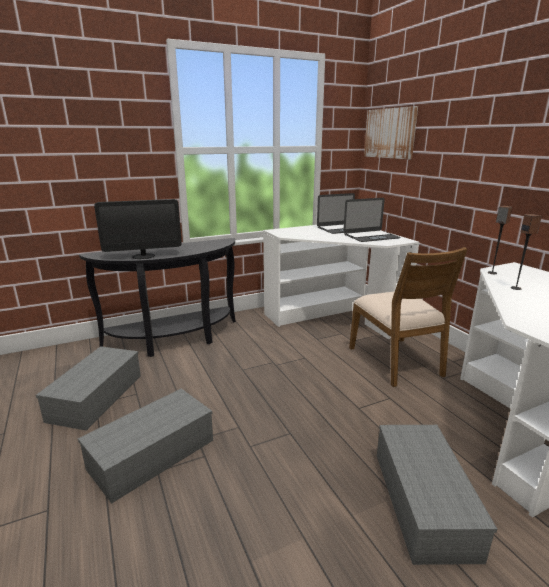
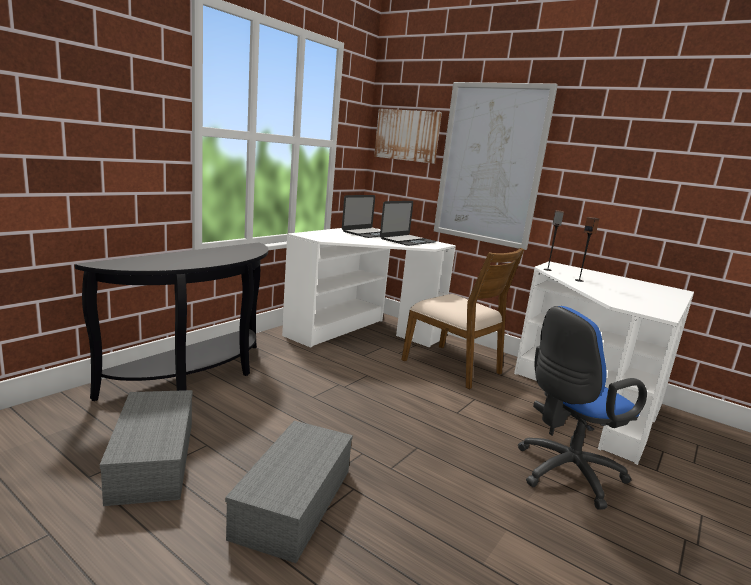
camera: 30 degrees left, 5 degrees down
(143, 256) = (181, 264): monitor -> none
(421, 500) = (564, 474): grey storage box -> blue office chair
(460, 156) = (490, 164): none -> picture

